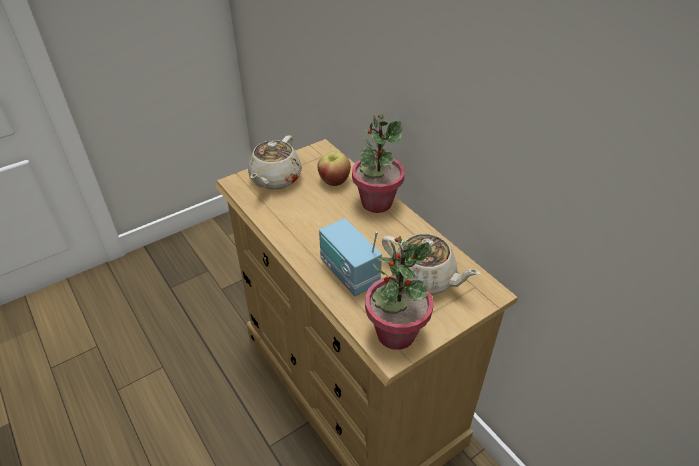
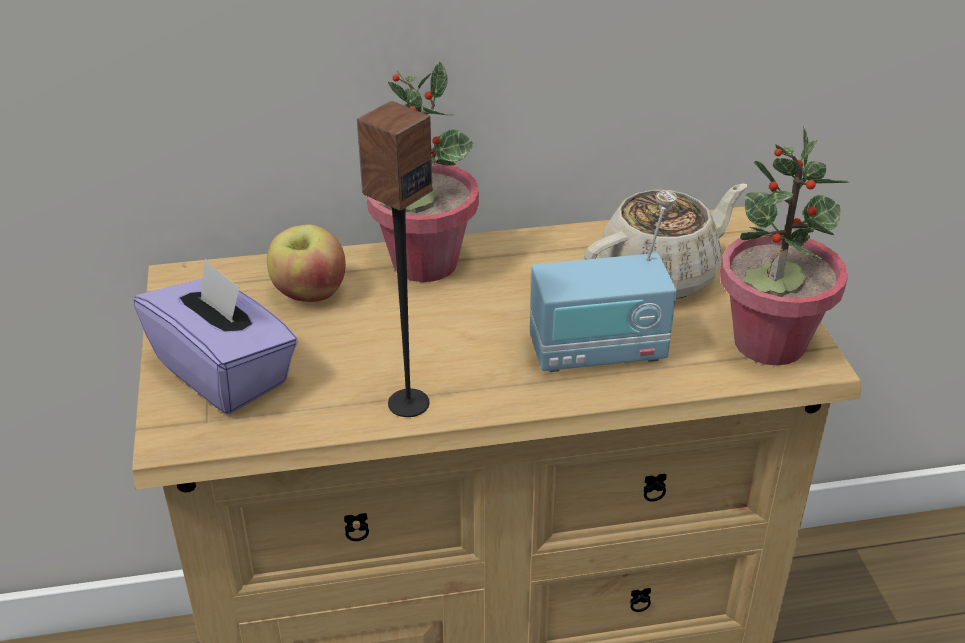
camera: 65 degrees left, 5 degrees down
(275, 179) = (224, 372): beige teapot -> purple tissue box
(283, 229) = (408, 403): none -> speaker

